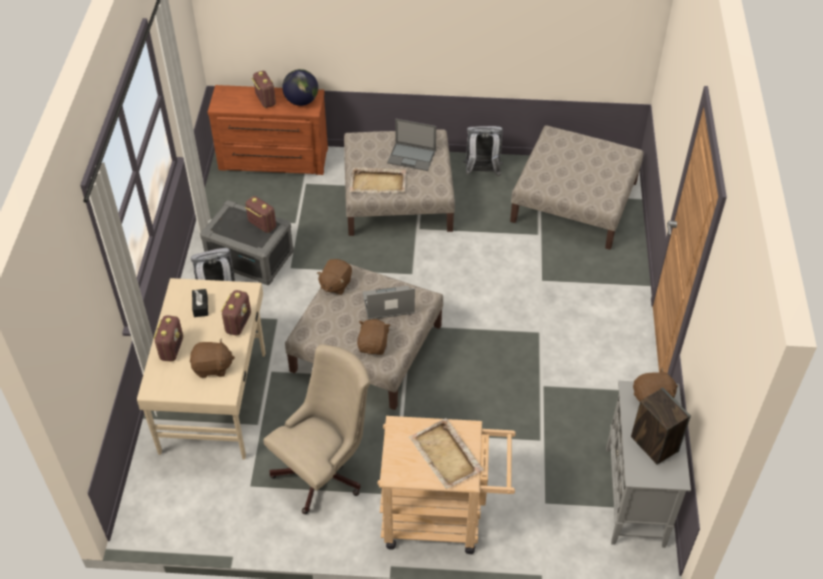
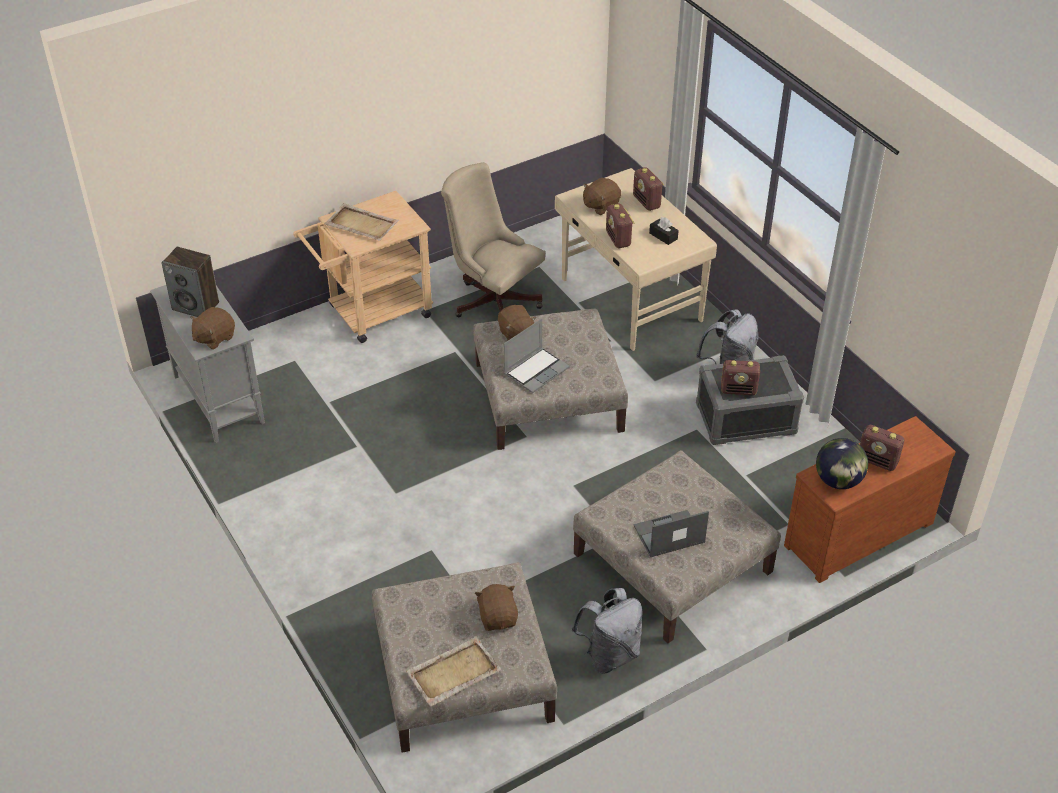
camera: 145 degrees right, 5 degrees down
(325, 470) = (493, 300): beige office chair -> beige office chair turned 120 degrees clockwise
(335, 284) = (602, 364): brown plush toy -> brown plush toy (498, 617)
(378, 182) = (671, 484): beige tray -> beige tray (452, 673)

